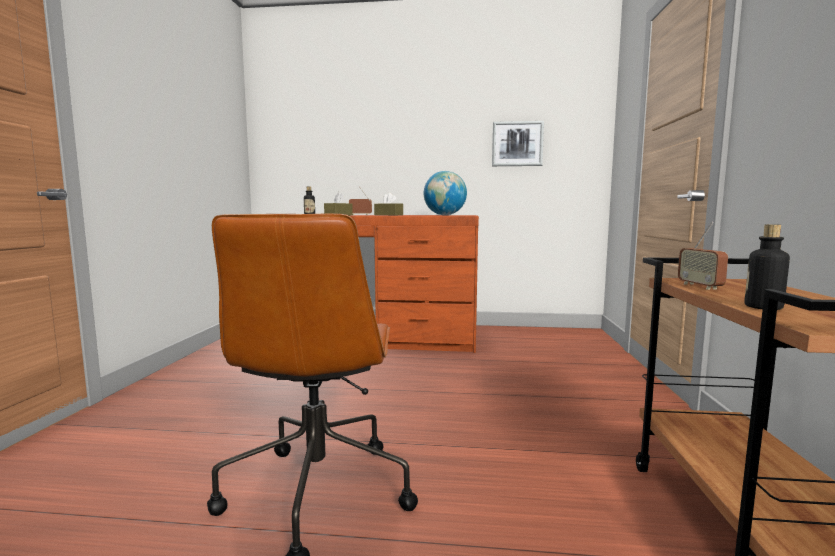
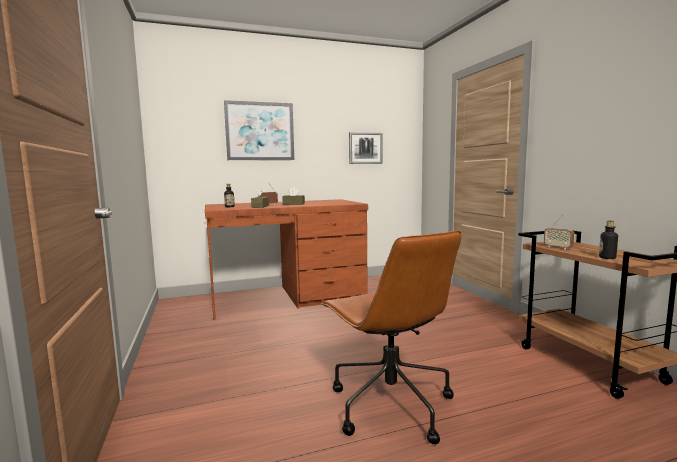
camera: 25 degrees left, 0 degrees up
(373, 126) = (260, 131): none -> picture
(445, 215) = (335, 202): globe -> none

